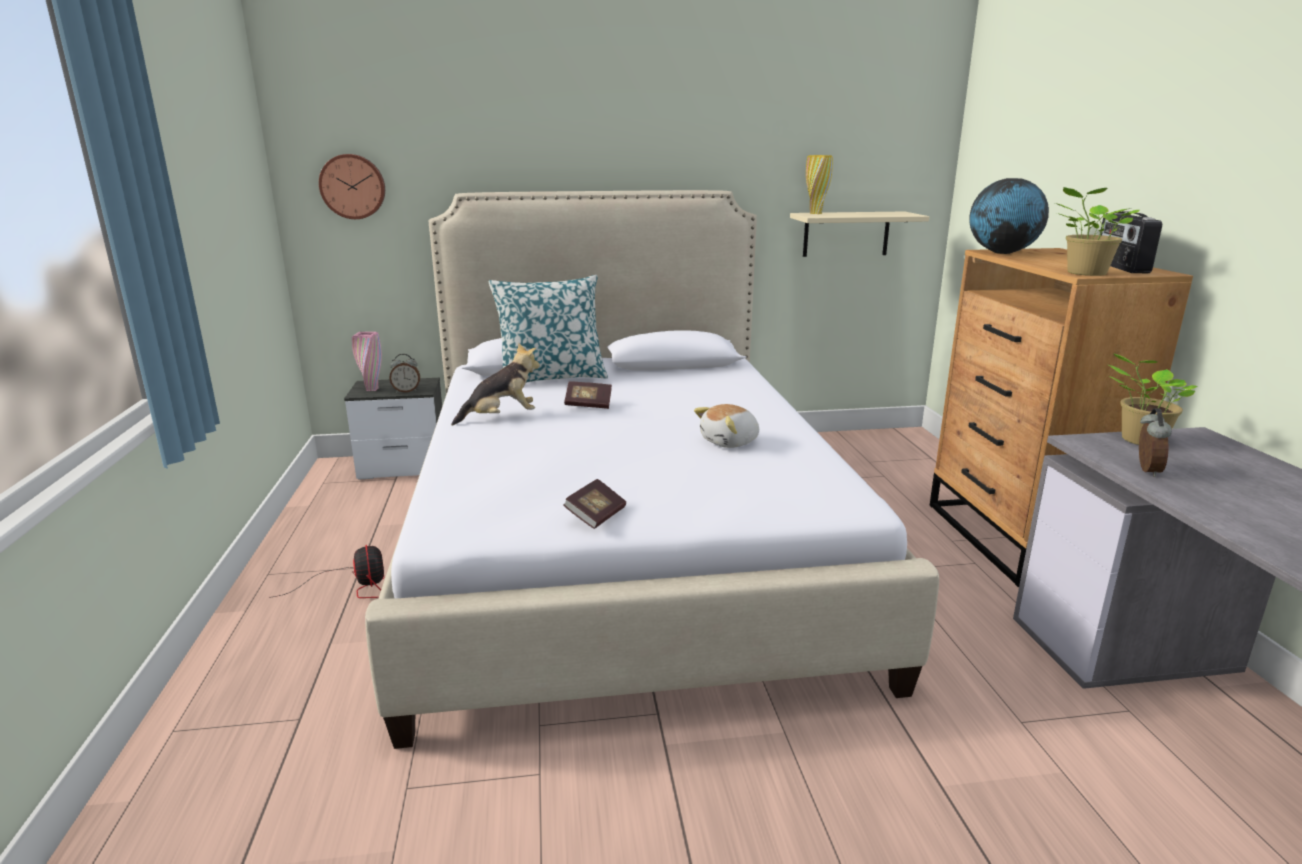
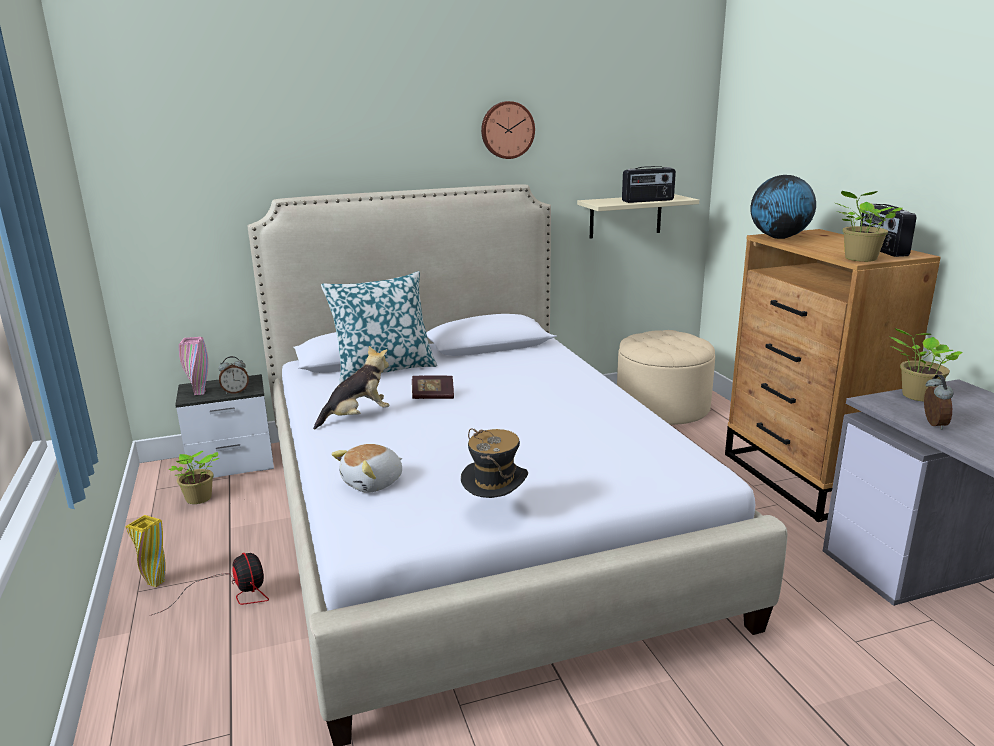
camera: 10 degrees left, 0 degrees up
(353, 186) = (167, 196): wall clock -> wall clock (507, 130)
(358, 496) = (198, 499): none -> potted plant
(596, 516) = (495, 510): book -> hat
(730, 442) = (577, 423): plush toy -> plush toy (373, 483)
(815, 213) = (600, 200): yellow vase -> yellow vase (156, 582)
(868, 215) = (648, 201): none -> radio
(874, 451) = (662, 407): none -> beige ottoman

